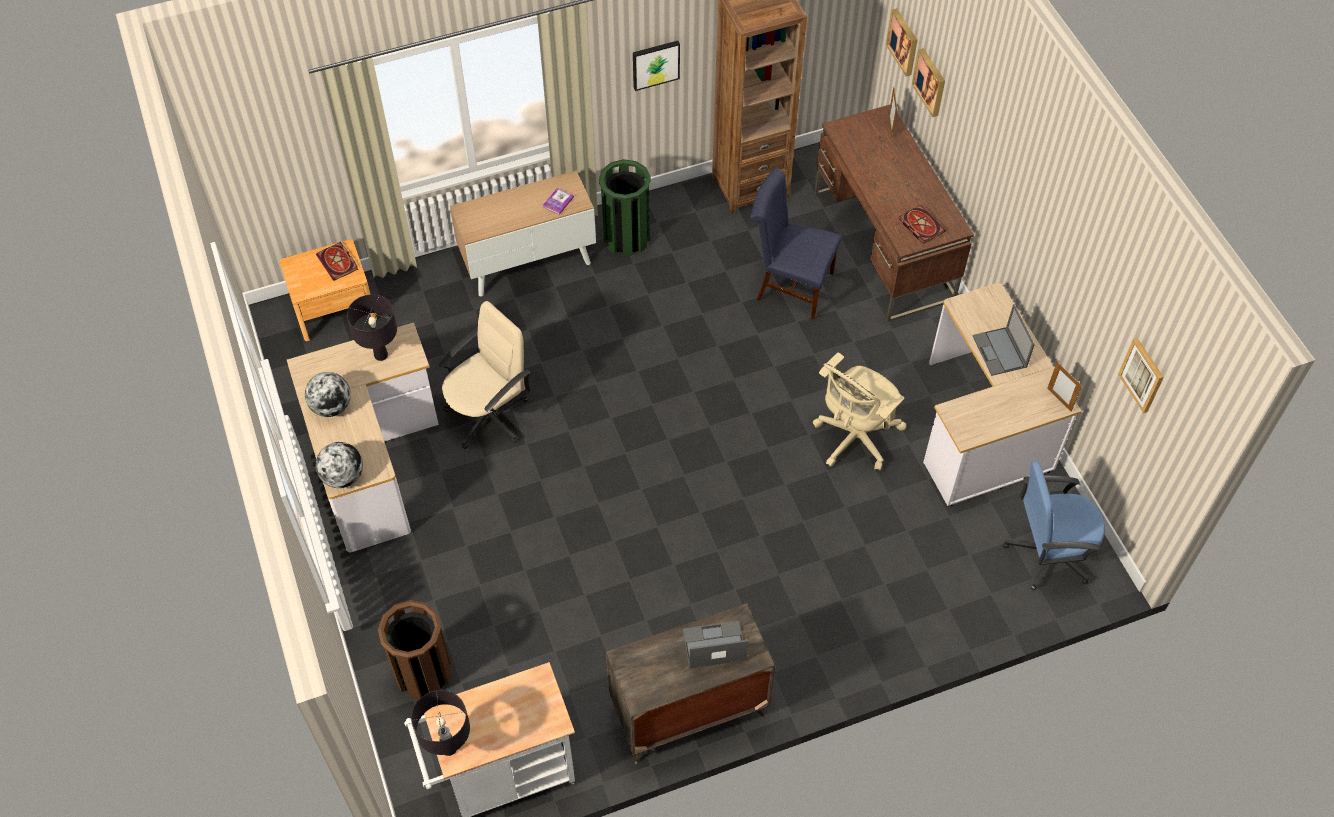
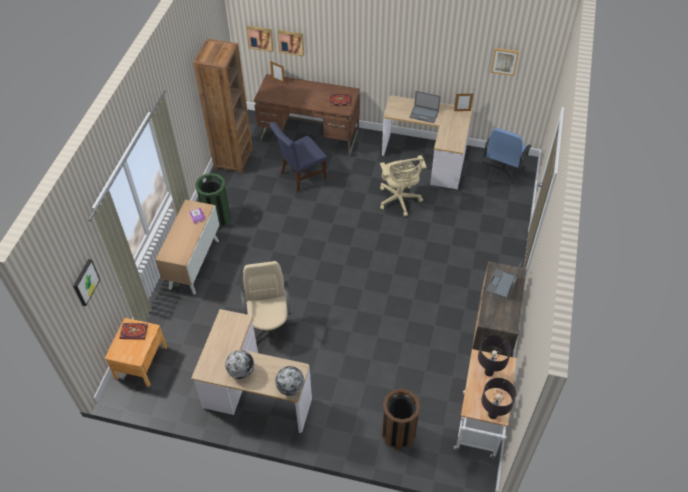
camera: 55 degrees left, 5 degrees down
(381, 355) = (228, 333): black table lamp -> black table lamp (489, 372)
(655, 64) = (183, 119): picture -> picture (85, 282)

